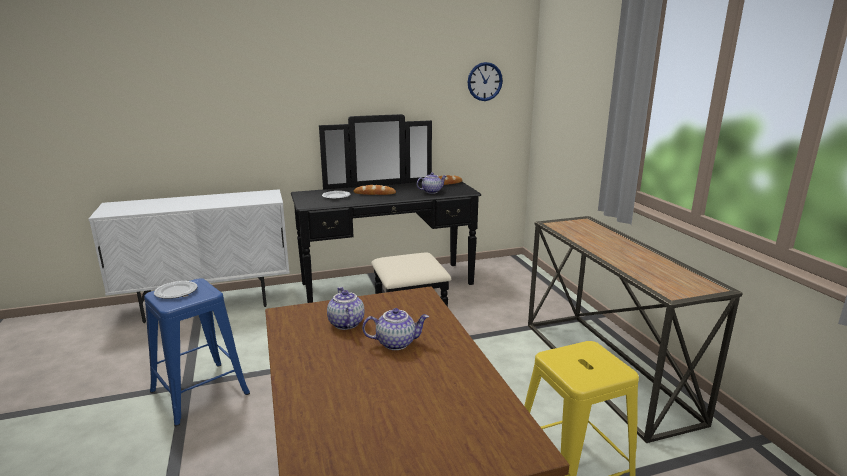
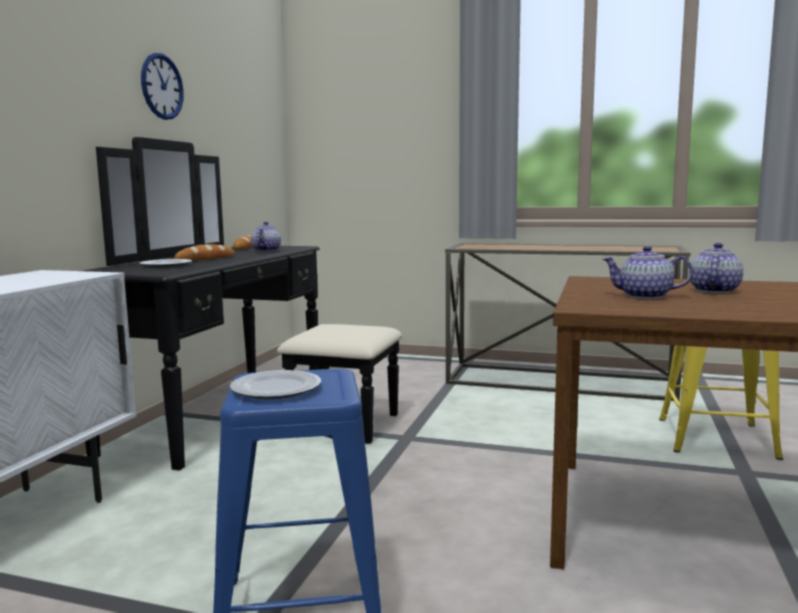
camera: 55 degrees left, 10 degrees down
(484, 81) = (252, 111): wall clock -> wall clock (162, 86)

